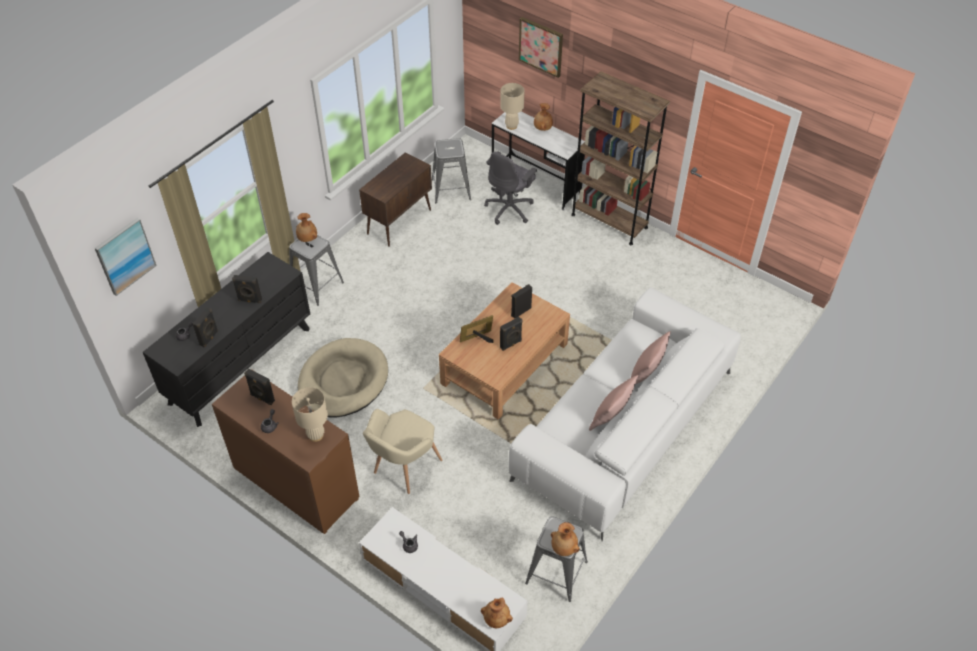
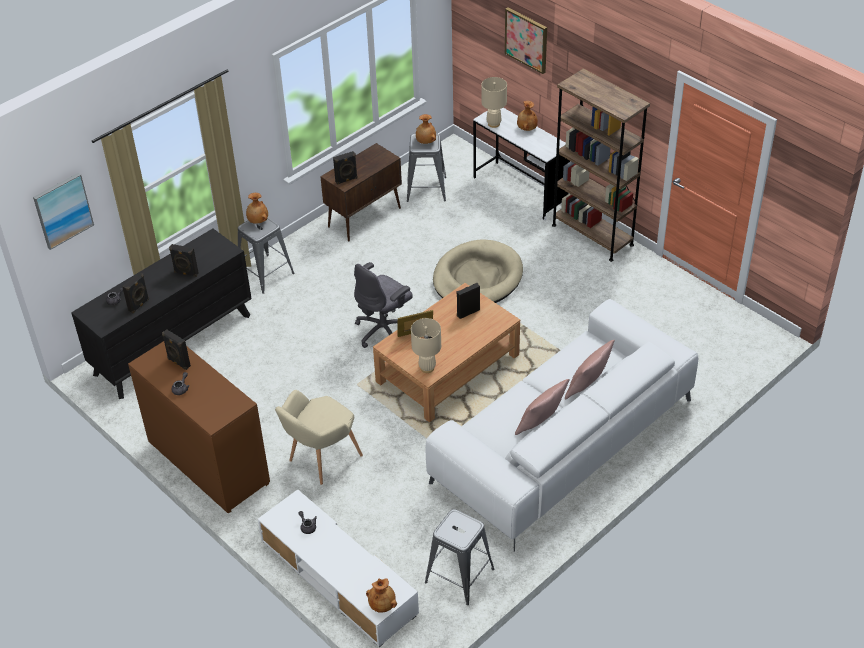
camera: 10 degrees right, 5 degrees down
(316, 435) = (224, 402): beige table lamp -> beige table lamp (427, 368)
(343, 381) = (275, 369): beige dog bed -> beige dog bed (477, 278)
(510, 209) = (486, 214): grey office chair -> grey office chair (384, 331)
(511, 344) = (450, 343): black speaker -> black speaker (346, 180)
(563, 548) = (459, 540): brown vase -> brown vase (425, 142)

